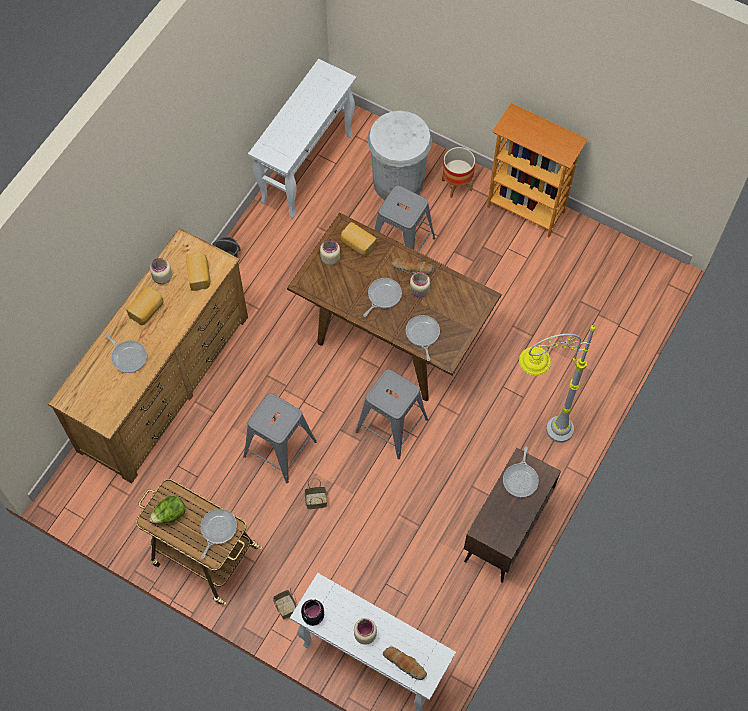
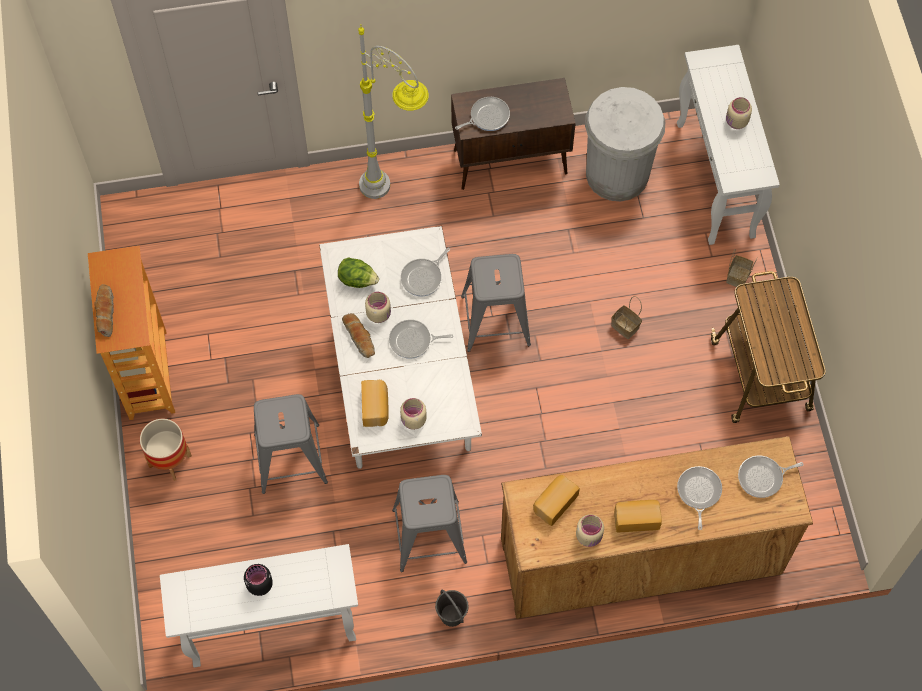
camera: 130 degrees left, 0 degrees up
(170, 515) = (789, 354): lettuce -> lettuce (357, 280)
(217, 529) = (763, 304): frying pan -> frying pan (762, 478)
(280, 449) = (606, 395): grey stool -> grey stool (429, 535)
(314, 615) = (760, 168): black jar -> black jar (259, 584)
(392, 336) = (402, 389): brown dining table -> white dining table
(398, 182) = (213, 521): white trash can -> white trash can (617, 174)
(405, 664) = (730, 78): bread -> bread (105, 313)

